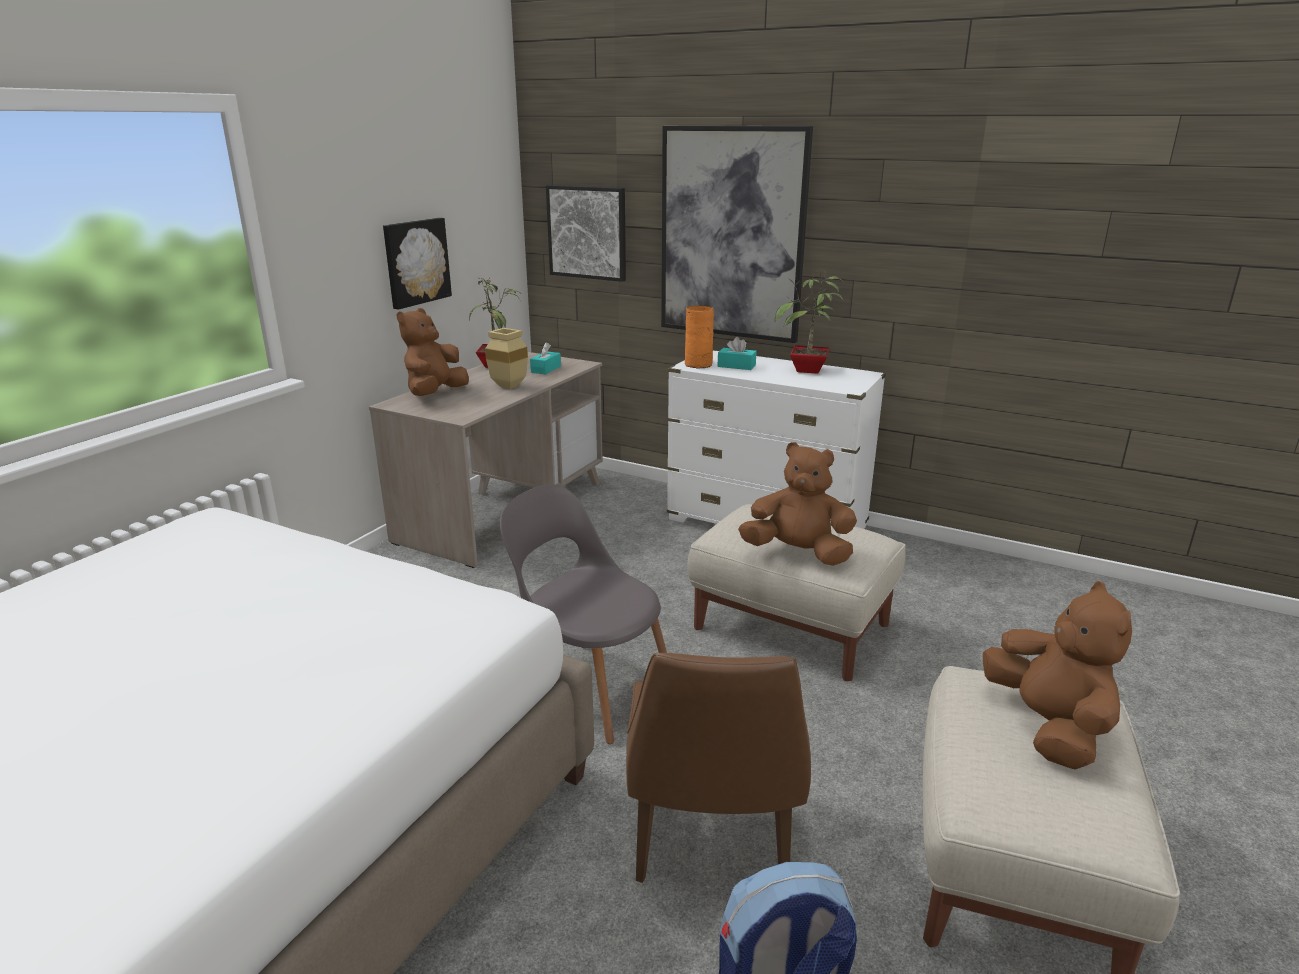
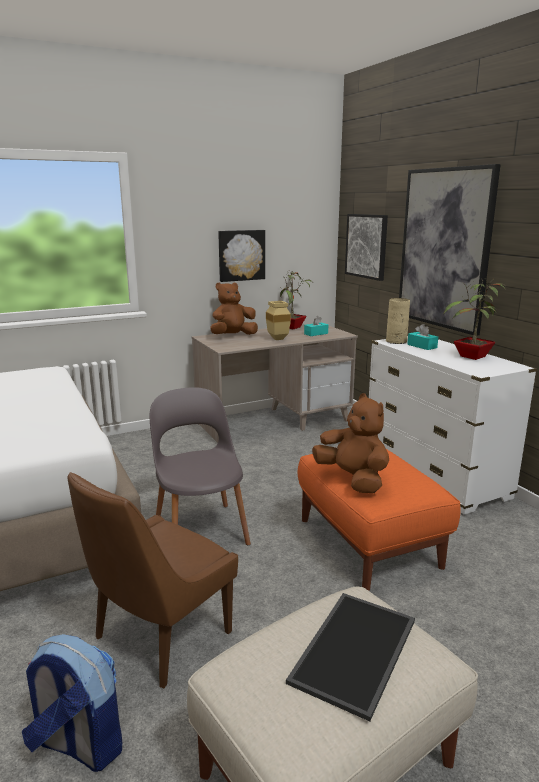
camera: 35 degrees right, 5 degrees down
(698, 365) = (396, 341): orange vase -> beige vase
(791, 626) = (368, 542): beige ottoman -> orange ottoman
(1048, 726) = (356, 652): brown plush toy -> tray

